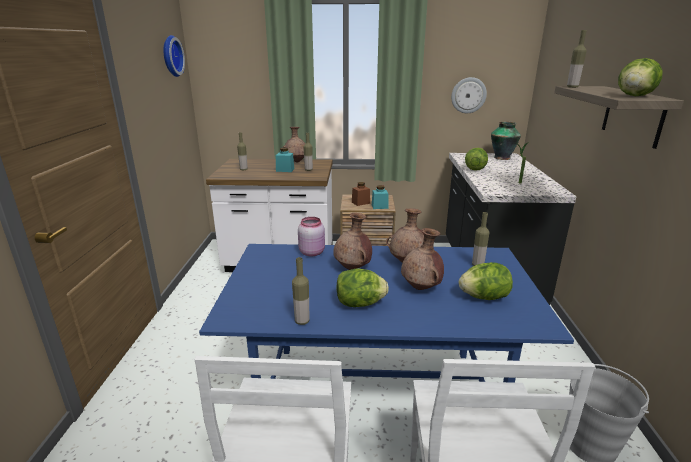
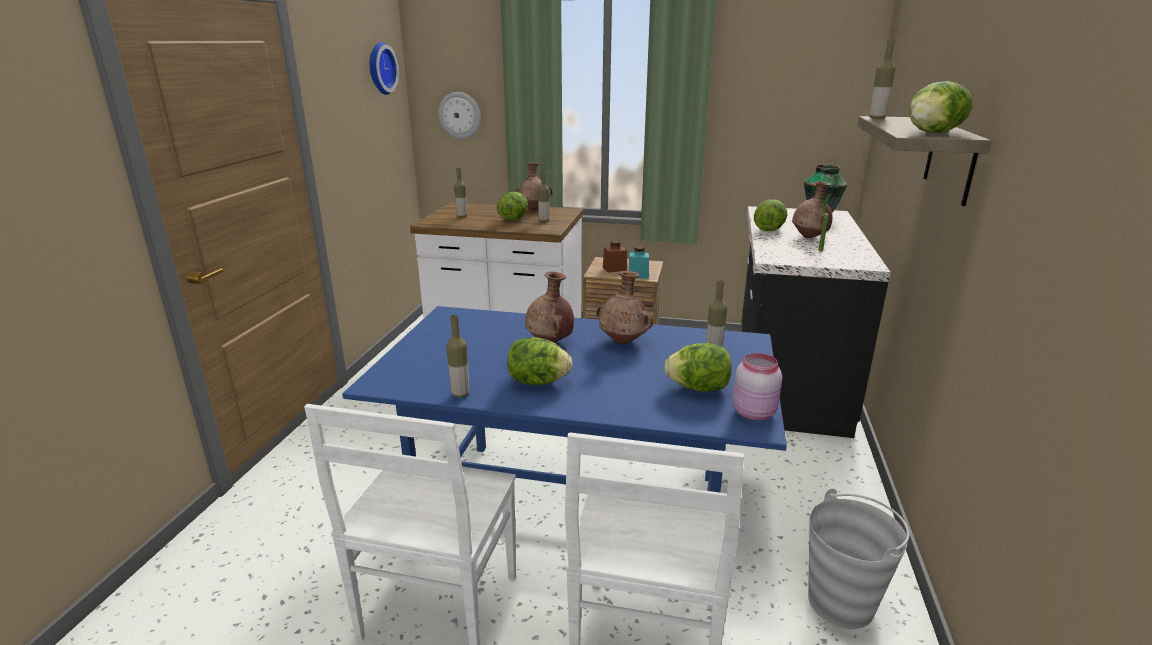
camera: 10 degrees right, 0 degrees up
(285, 170) = (513, 219): turquoise jar -> lettuce
(312, 252) = (509, 321): pink jar -> pink jar (754, 412)
(421, 288) = (624, 371): brown vase -> brown vase (810, 237)
(468, 95) = (777, 126): wall clock -> wall clock (460, 115)

